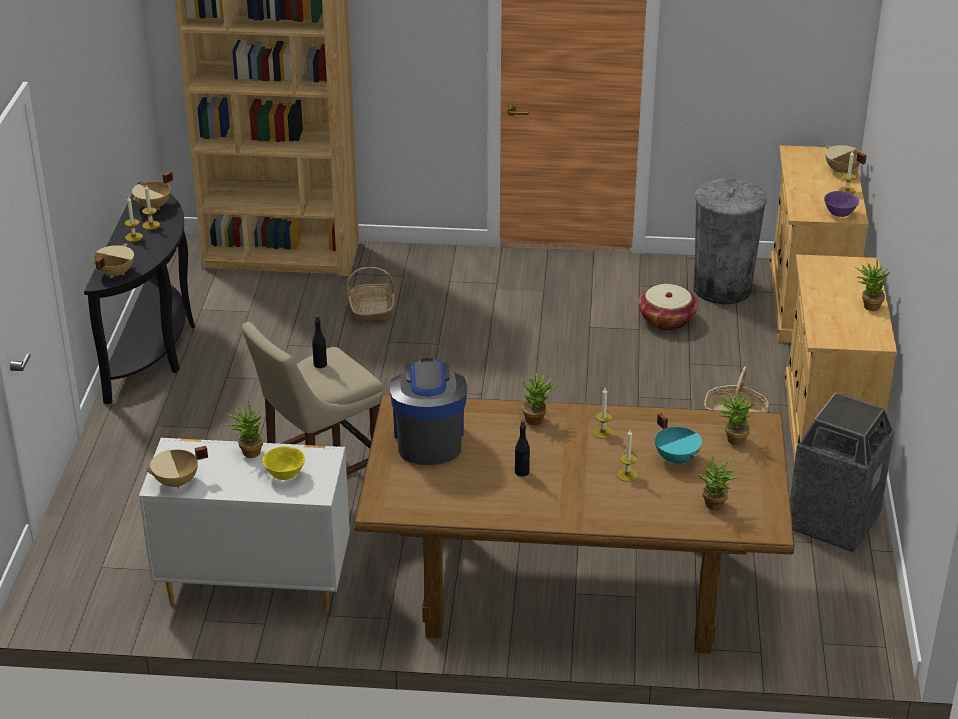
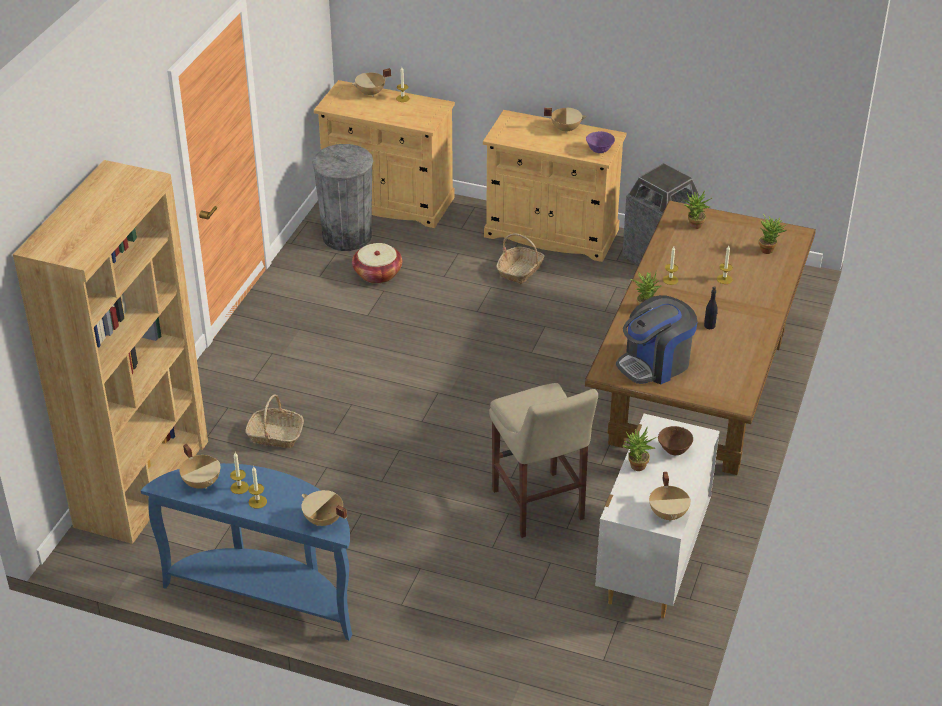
camera: 75 degrees left, 5 degrees up
(155, 348) = (266, 594): black console table -> blue console table
(285, 475) = (674, 450): yellow bowl -> brown bowl
(320, 364) = (524, 409): black bottle -> none
(428, 439) = (655, 364): coffee machine -> coffee machine turned 45 degrees counterclockwise
(677, 458) = (710, 254): turquoise cooking pot -> none
(839, 214) = (435, 110): purple bowl -> purple bowl (599, 150)
(868, 306) = (565, 129): potted plant -> beige cooking pot

